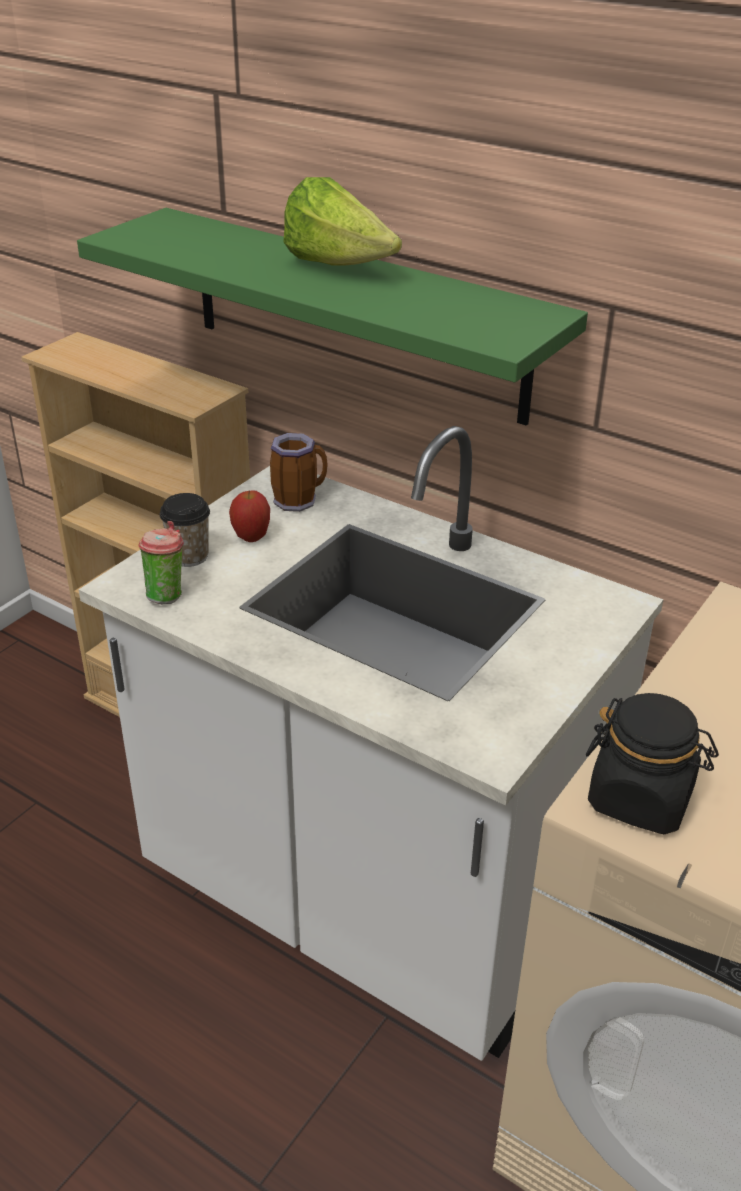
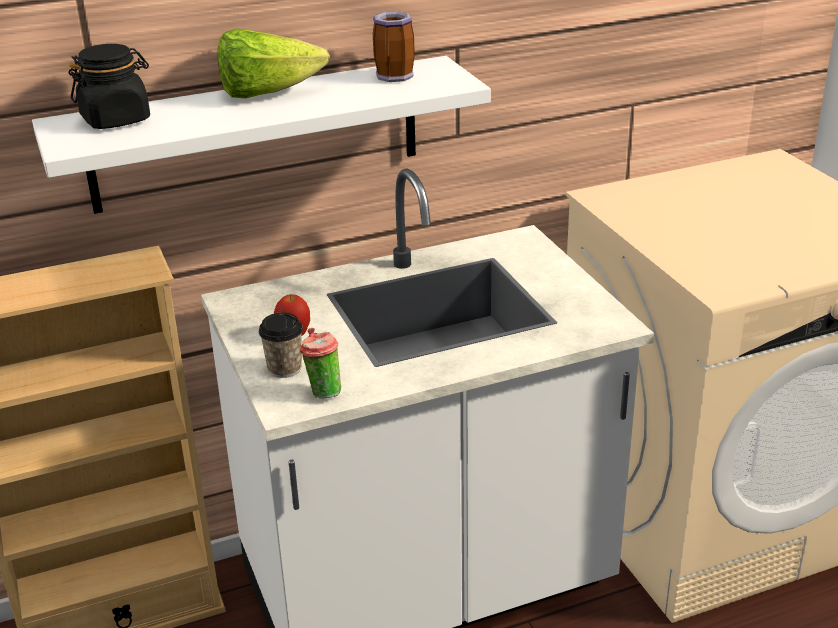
camera: 55 degrees left, 5 degrees down
(298, 500) = (269, 303): mug -> mug (394, 75)
(355, 314) = (256, 134): green shelf -> white shelf
(641, 798) = (722, 279): black jar -> black jar (116, 119)

